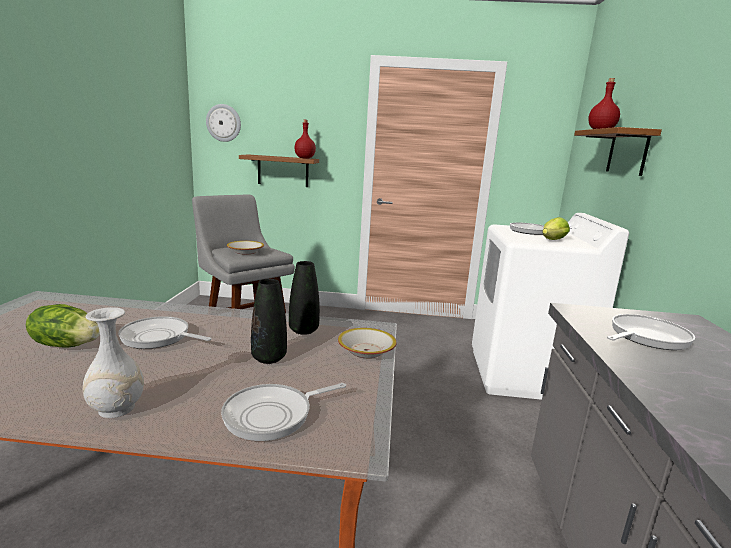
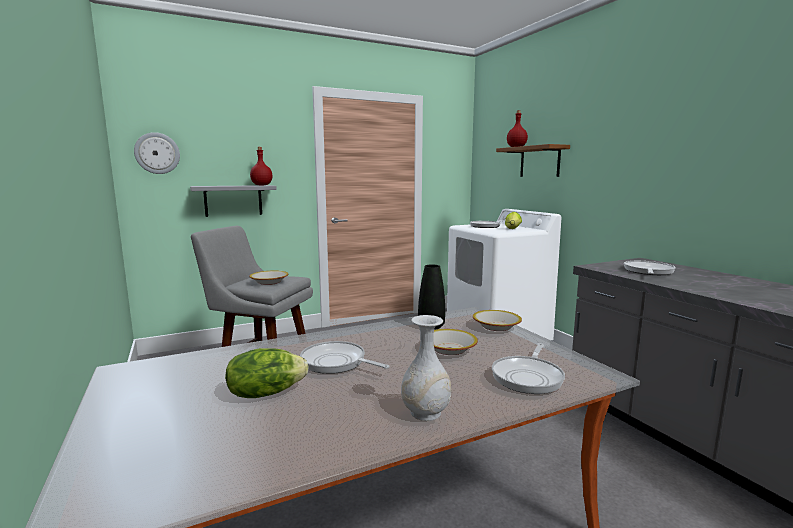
camera: 30 degrees left, 5 degrees down
(158, 337) = (336, 362): frying pan -> frying pan turned 45 degrees clockwise
(269, 358) = (449, 349): black vase -> bowl
(283, 171) = (233, 200): brown shelf -> grey shelf

